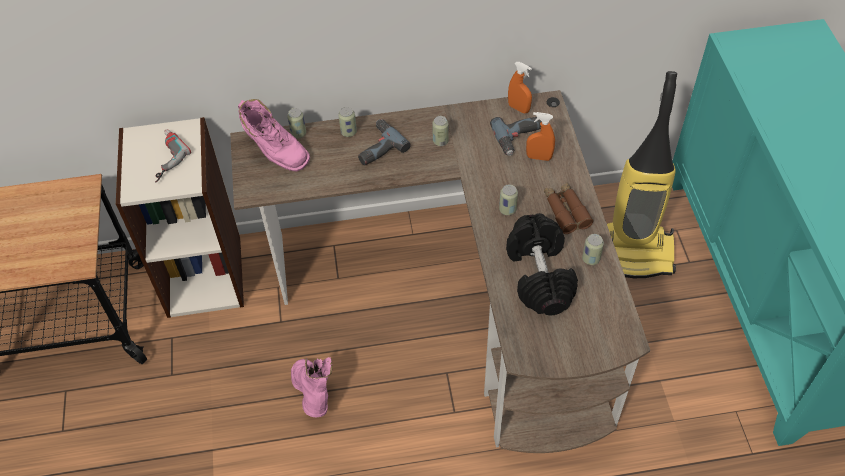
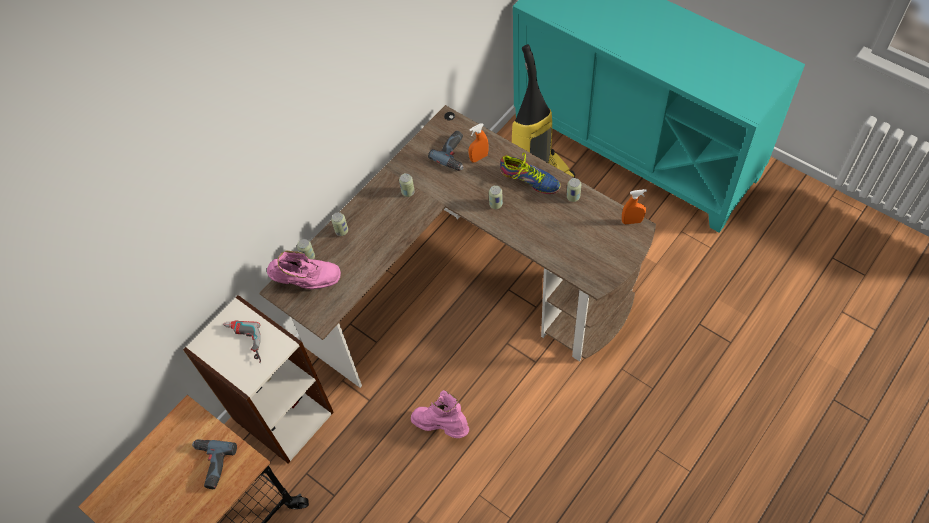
camera: 40 degrees left, 5 degrees up
(377, 147) = (371, 226): power drill -> power drill (210, 465)
(518, 108) = (433, 135): orange spray bottle -> orange spray bottle (632, 221)
(539, 275) = (555, 229): black dumbbell -> none
(566, 211) = (529, 179): brown binoculars -> shoe

